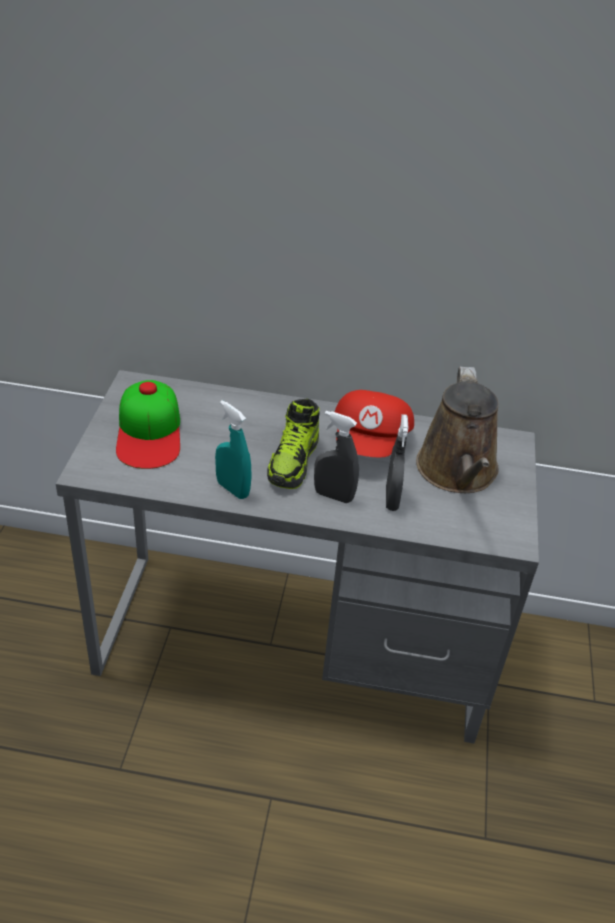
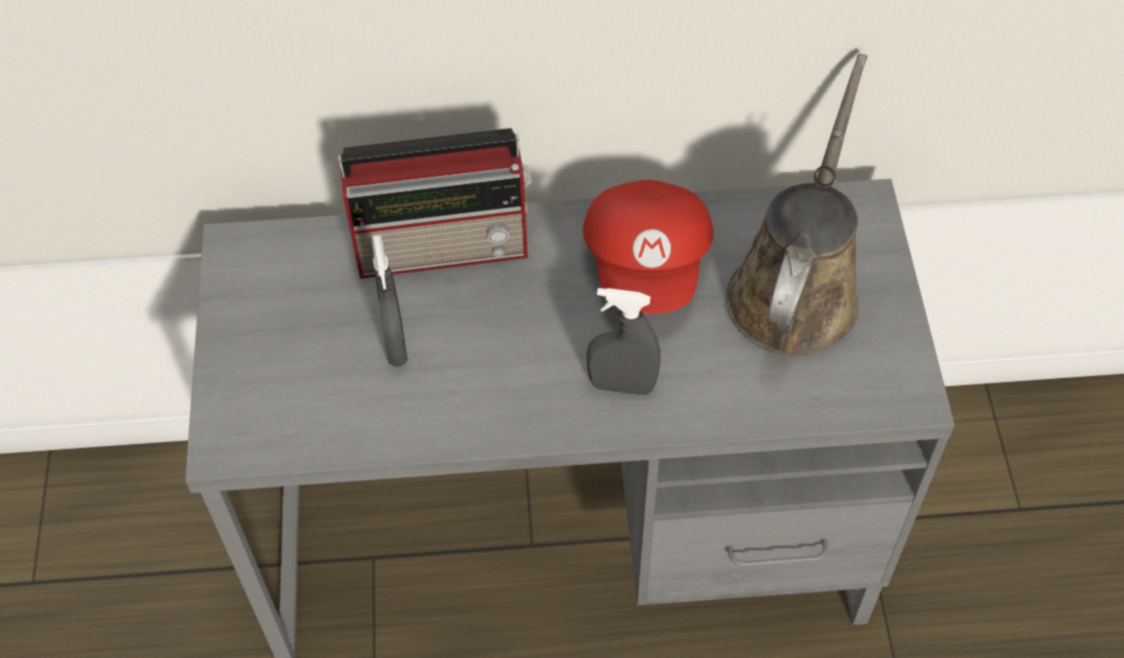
camera: 10 degrees left, 15 degrees up
(149, 432) = (297, 339): cap -> none
(232, 489) = (465, 415): turquoise spray bottle -> none
(253, 408) = (446, 245): none -> radio
(293, 462) = (542, 337): shoe -> none
(391, 499) = (711, 368): grey spray bottle -> grey spray bottle (395, 344)
(457, 472) = (795, 289): brown watering can -> brown watering can turned 150 degrees counterclockwise

